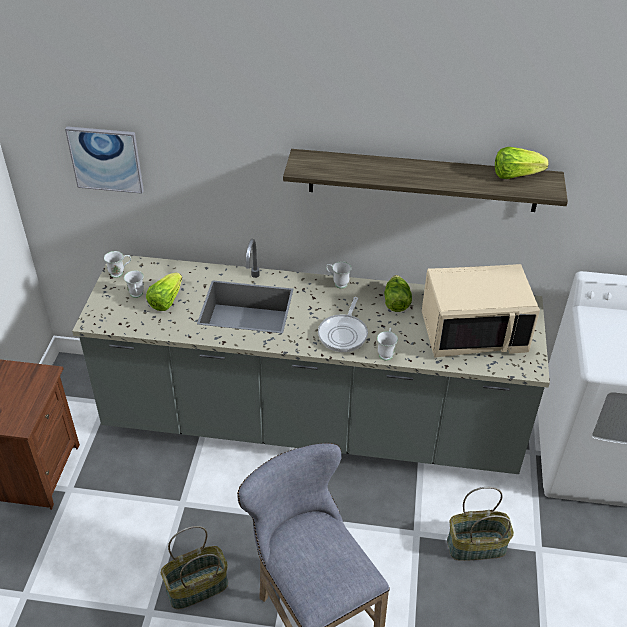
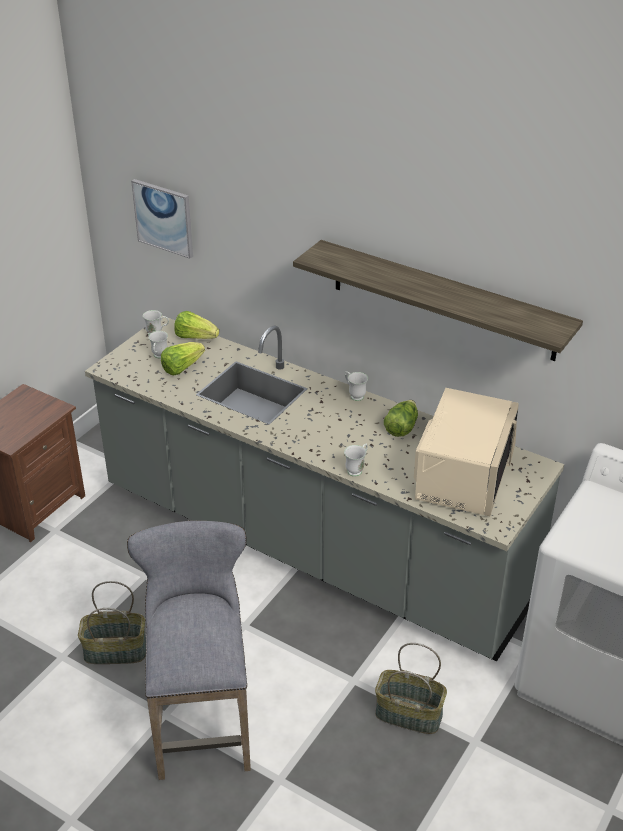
camera: 25 degrees right, 5 degrees down
(344, 333) = (327, 441): frying pan -> none
(473, 331) = (461, 476): beige microwave -> beige microwave turned 90 degrees counterclockwise
(515, 175) = (526, 311): lettuce -> lettuce (195, 337)

